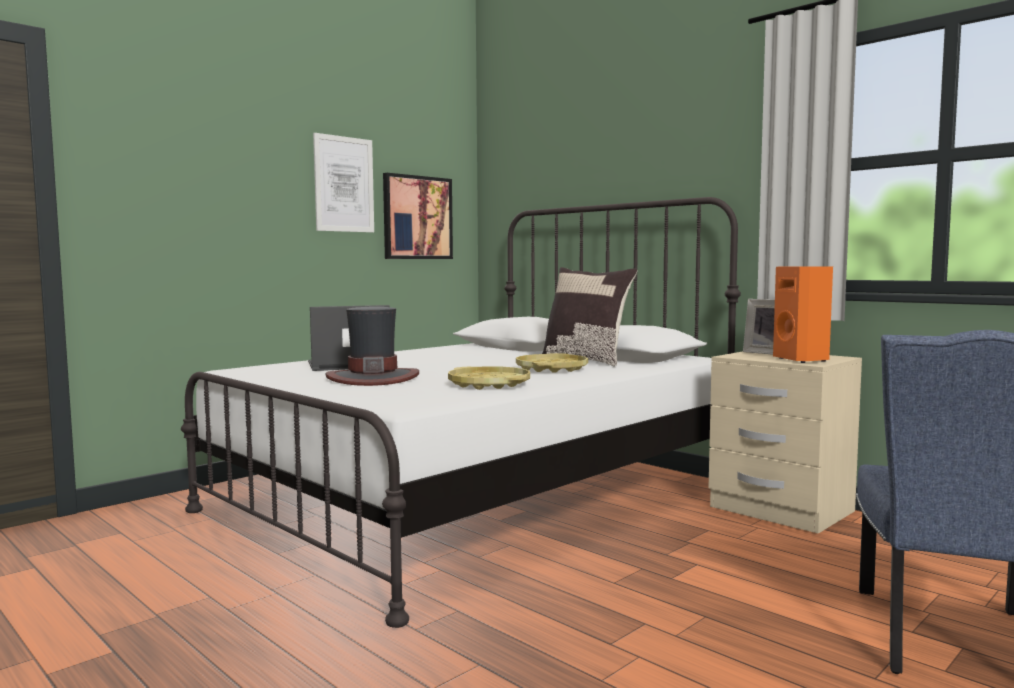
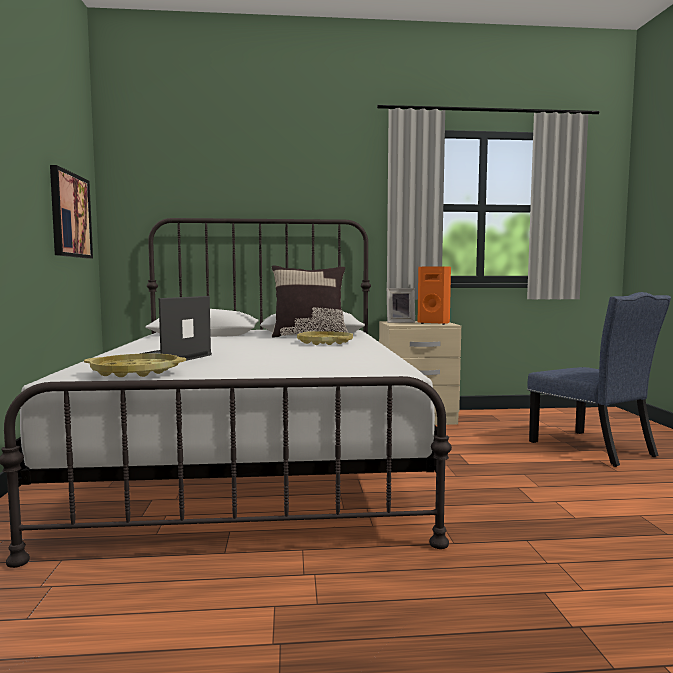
camera: 50 degrees left, 0 degrees up
(344, 184) = (28, 171): picture -> none
(372, 378) = (254, 362): hat -> none
(489, 384) = (354, 354): yellow tray -> yellow tray (136, 372)

